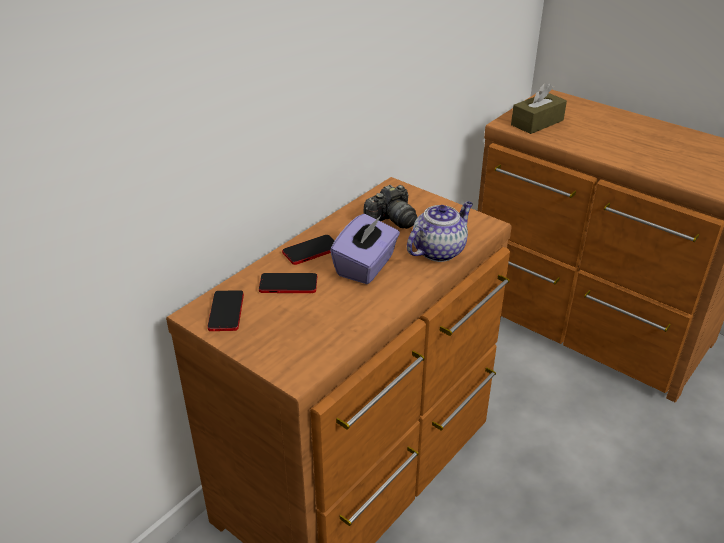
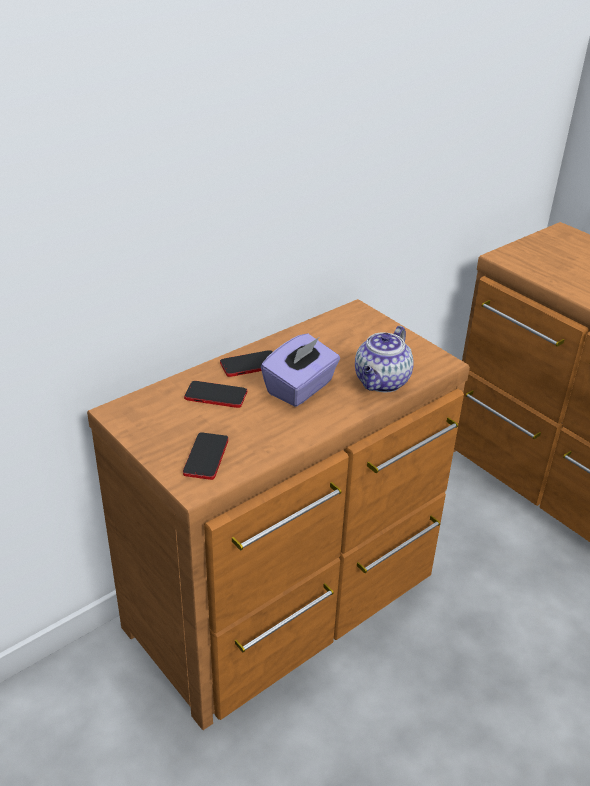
camera: 10 degrees right, 0 degrees up
(226, 311) = (146, 414): phone -> phone (206, 457)
(391, 220) = (343, 344): camera -> none
(439, 250) = (382, 382): teapot -> teapot turned 150 degrees clockwise
(537, 122) = (537, 259): brown tissue box -> none

